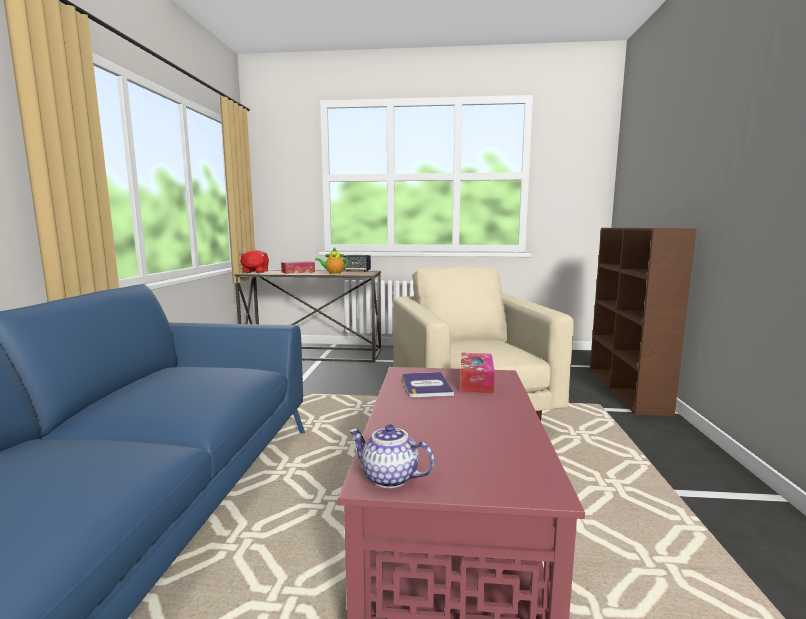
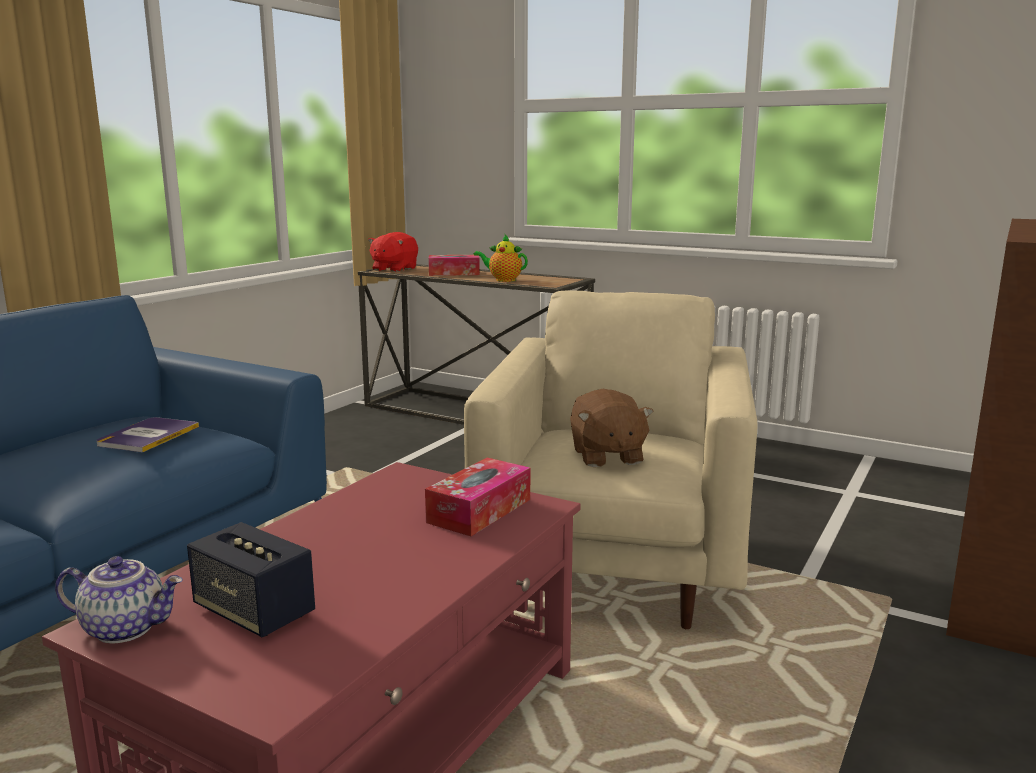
camera: 25 degrees right, 5 degrees up
(357, 271) = (551, 277): speaker -> speaker (254, 612)
(388, 478) = (126, 628): teapot -> teapot turned 135 degrees clockwise
(426, 385) = (393, 504): book -> book (148, 436)
(485, 350) = (606, 456): none -> brown plush toy

